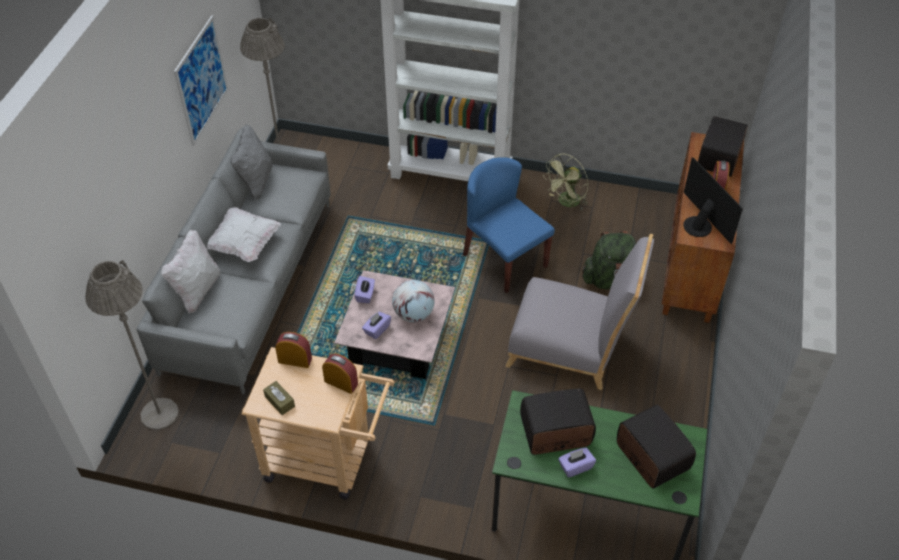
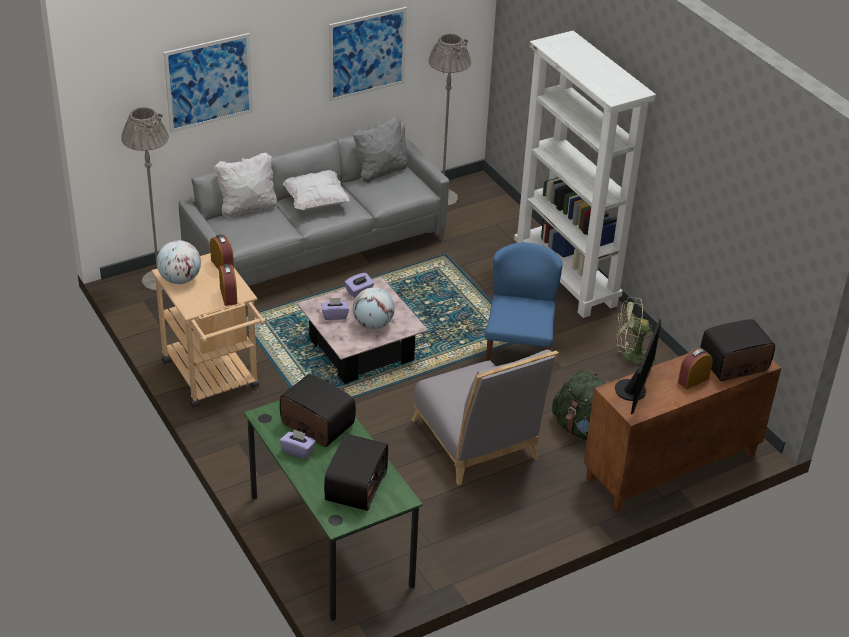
camera: 45 degrees right, 10 degrees down
(117, 198) = (209, 82): none -> picture
(279, 401) = (180, 279): brown tissue box -> globe

